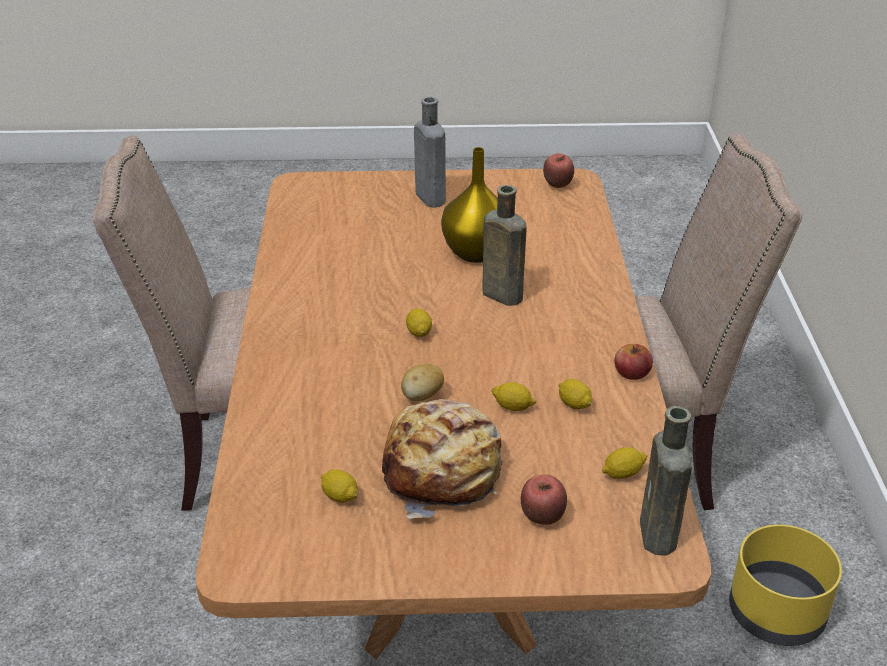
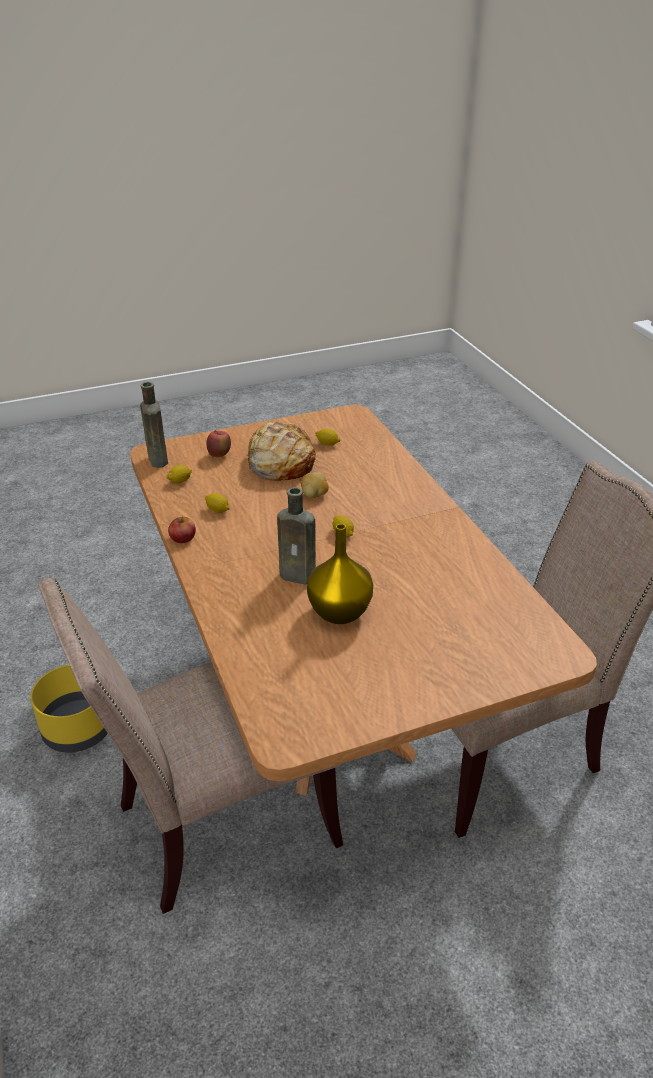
camera: 160 degrees right, 0 degrees up
(429, 197) = (424, 671): grey bottle -> none
(513, 407) = (255, 501): lemon -> none
(557, 185) = (299, 726): apple -> none

